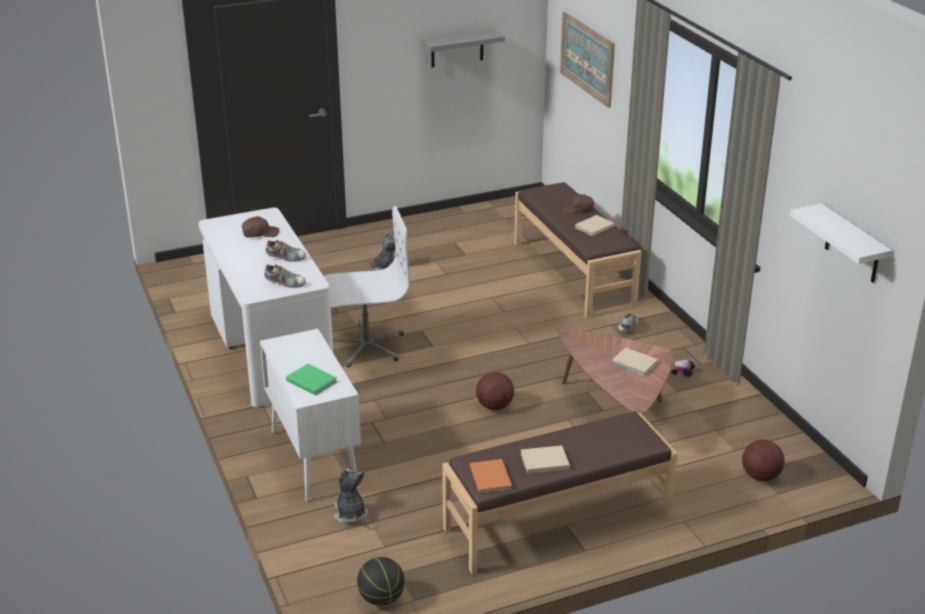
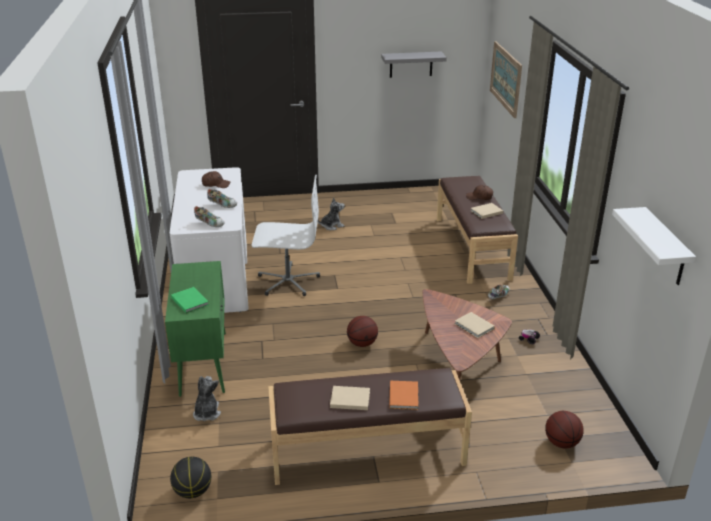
camera: 15 degrees right, 0 degrees up
(313, 458) = (203, 362): white cabinet -> green cabinet
(491, 477) = (298, 406): orange book -> orange book (404, 396)

